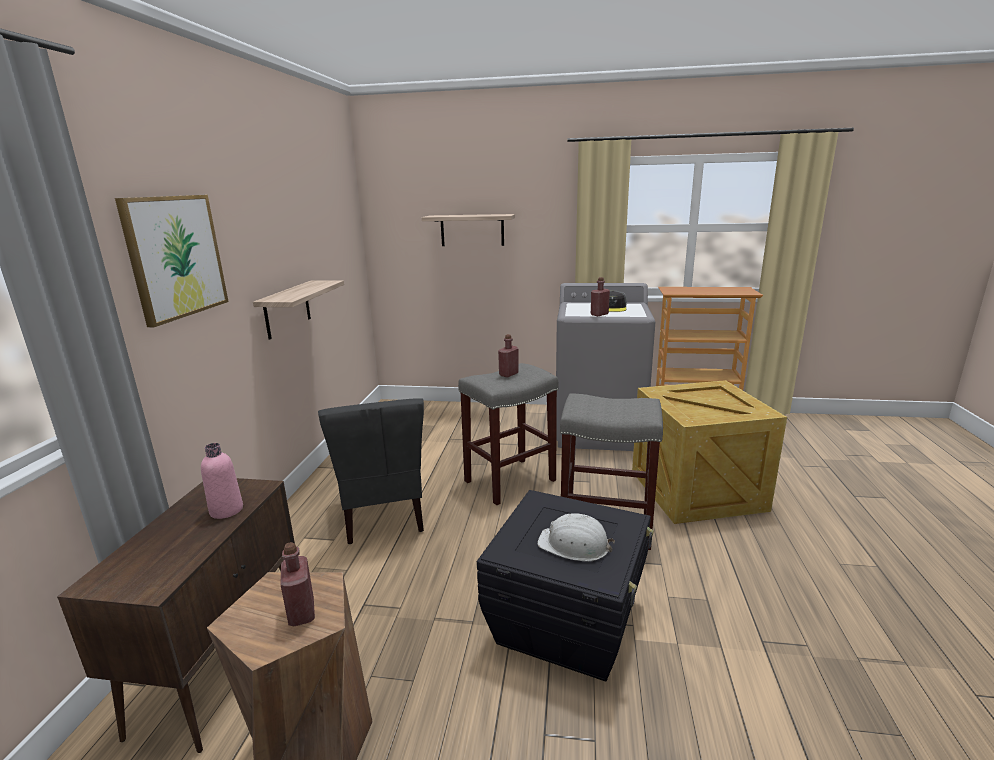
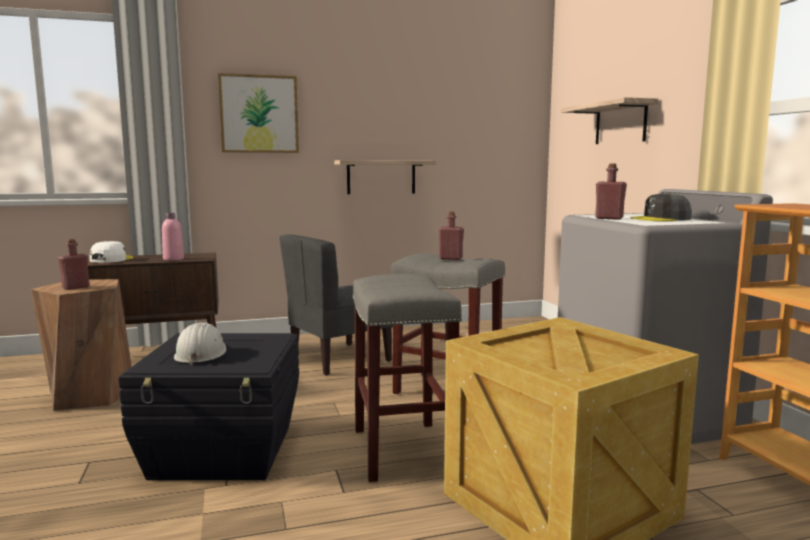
camera: 65 degrees right, 10 degrees down
(139, 570) = (111, 259): none -> white cap

